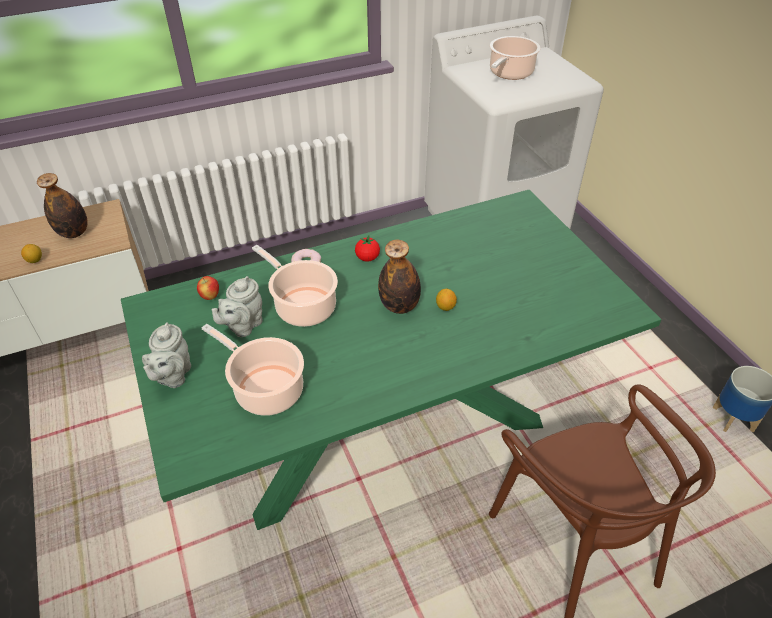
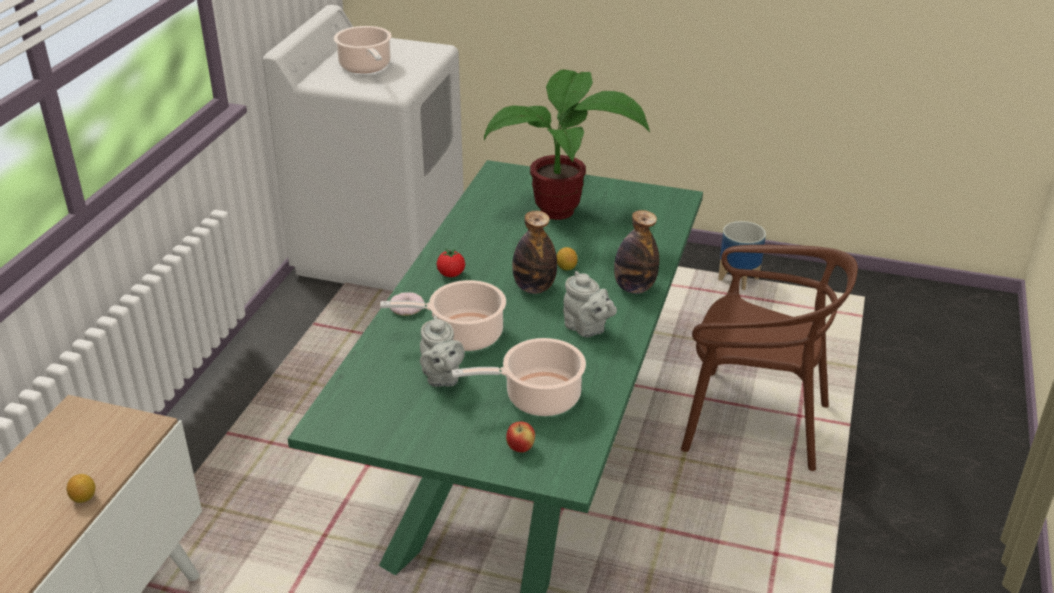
camera: 50 degrees left, 10 degrees down
(74, 233) = (79, 450): bottle -> bottle (634, 288)
(173, 376) = (451, 444): grey teapot -> grey teapot (587, 329)
(210, 296) = (372, 380): apple -> apple (521, 448)
(517, 262) = (564, 212): none -> potted plant

